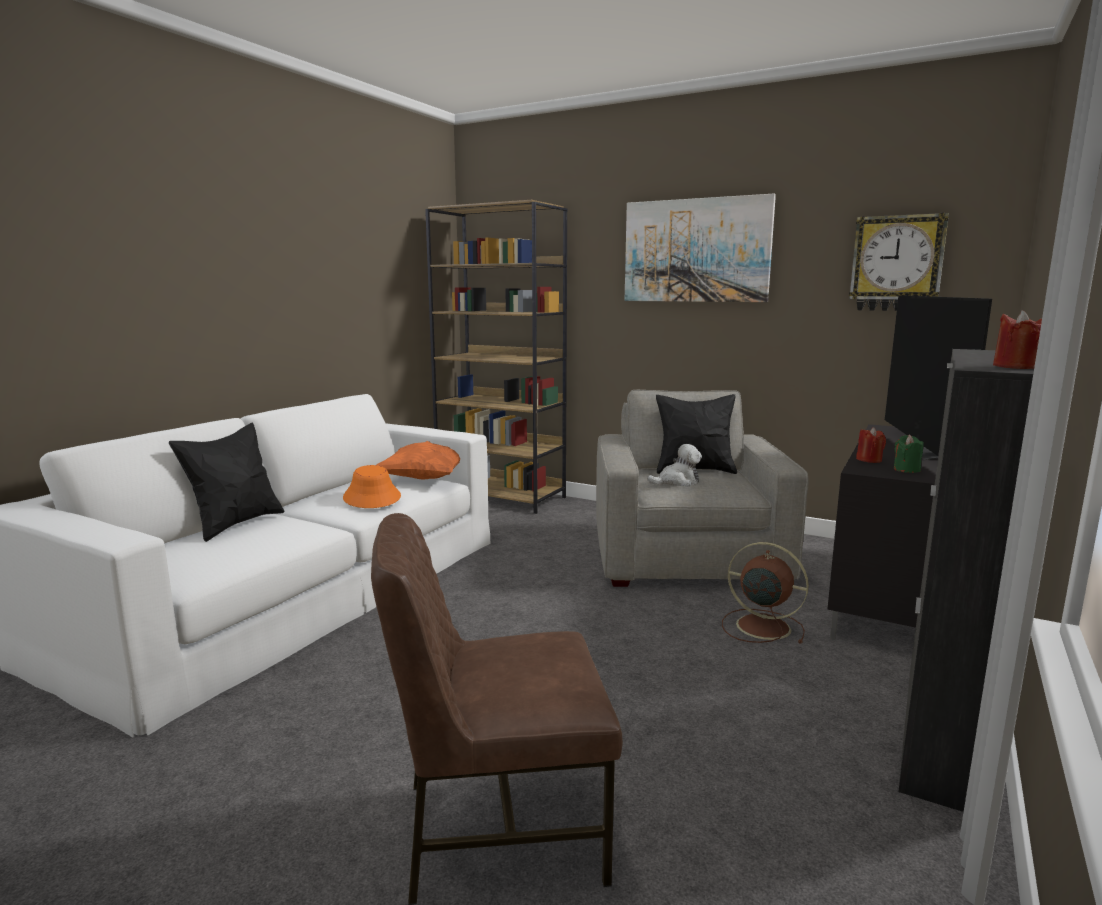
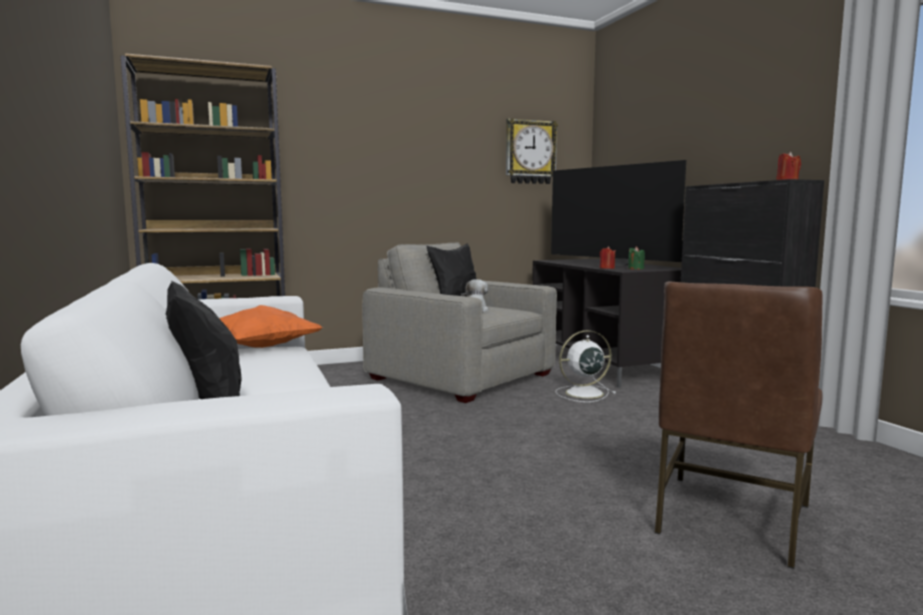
camera: 50 degrees left, 5 degrees down
(372, 497) = (274, 364): orange hat -> none
(696, 251) = (395, 133): picture -> none
(760, 626) = (582, 393): brown fan -> white fan

